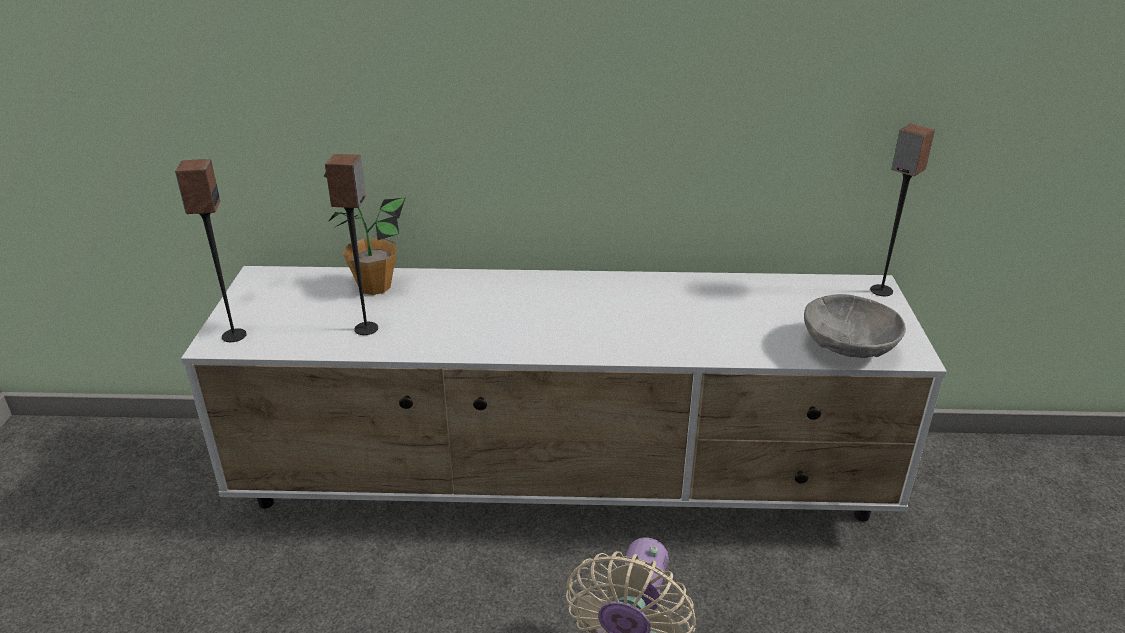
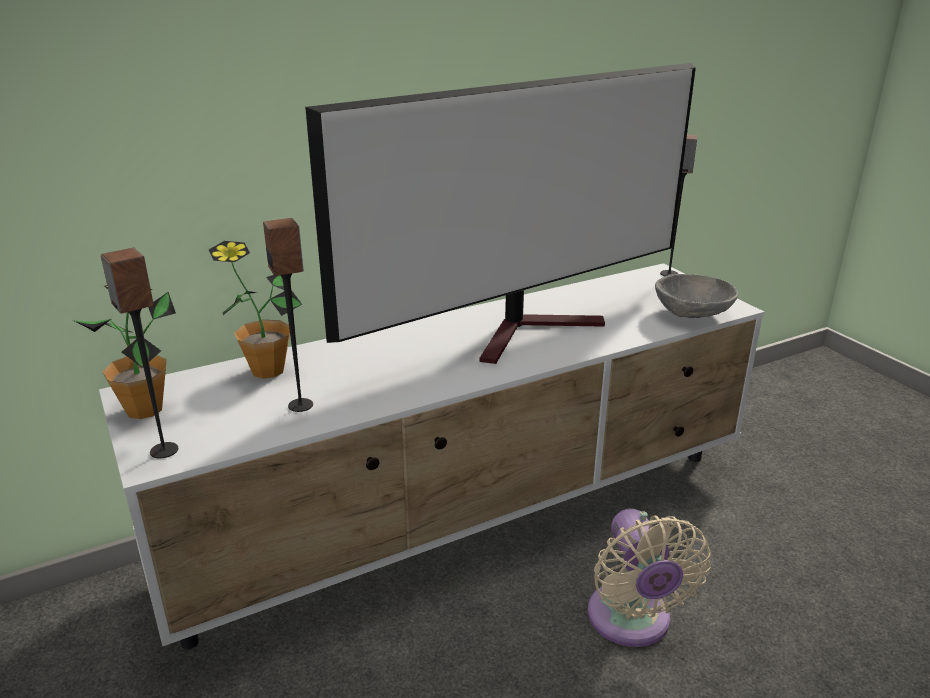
camera: 30 degrees left, 5 degrees down
(255, 294) = (144, 409): none -> potted plant
(647, 315) = (531, 330): none -> television

